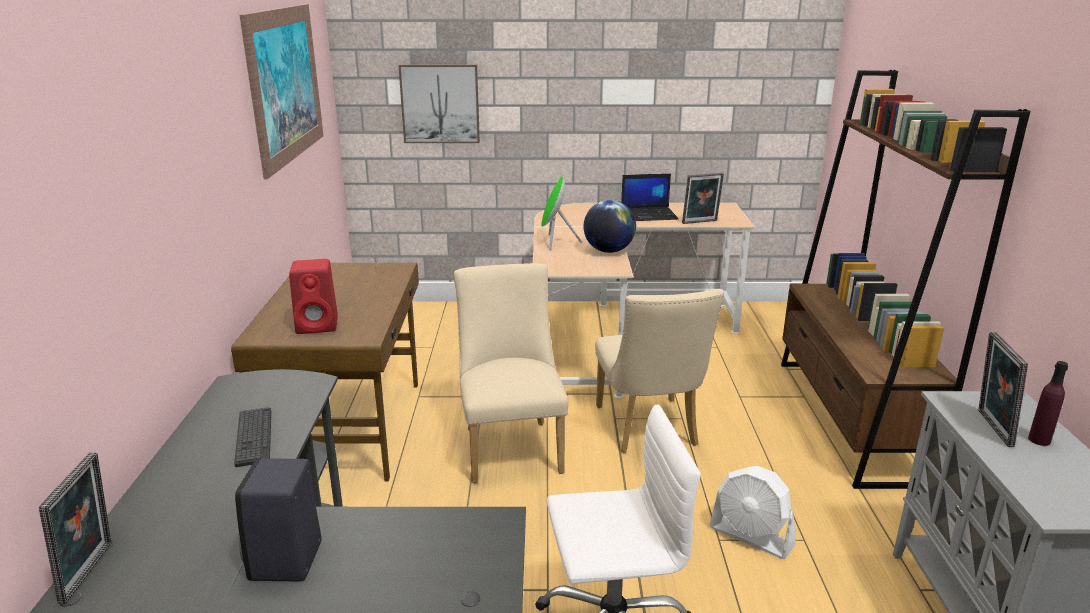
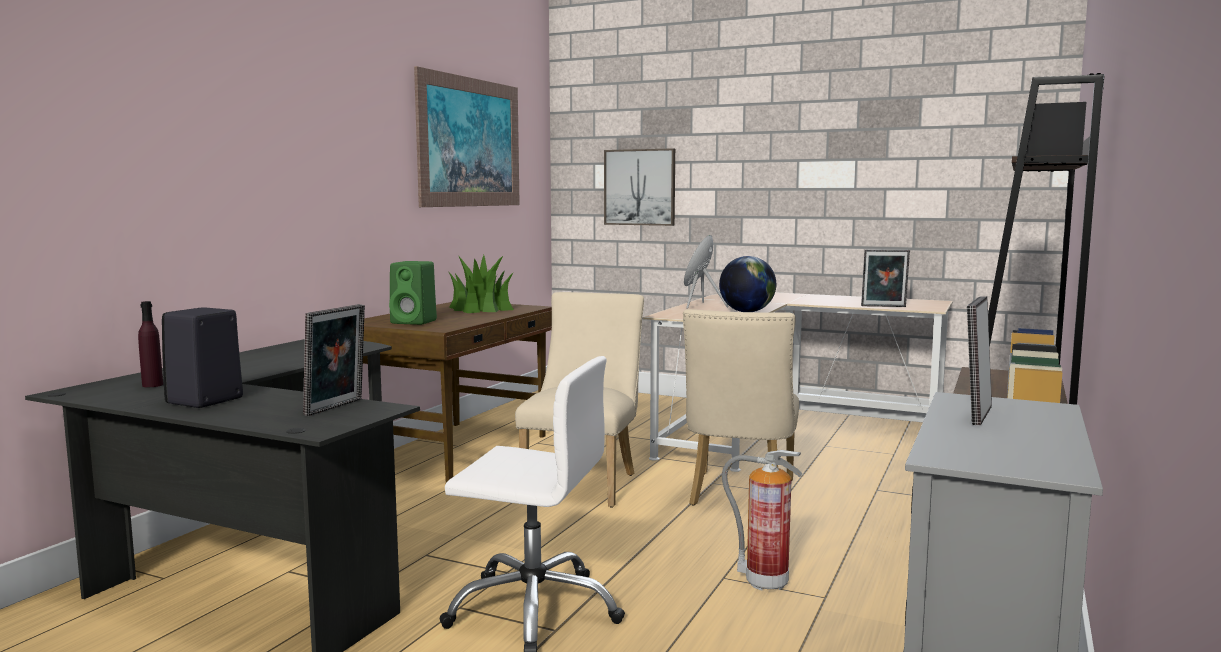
camera: 25 degrees right, 15 degrees down
(91, 572) = (85, 387): picture frame -> picture frame (337, 407)
(254, 437) = (282, 360): keyboard -> none
(319, 325) = (415, 322): red speaker -> green speaker
(350, 279) = (481, 308): none -> potted plant
(649, 215) = (833, 300): laptop -> none
(751, 536) = (764, 583): white fan -> fire extinguisher
(1039, 440) = (1026, 426): purple bottle -> purple bottle (152, 385)

